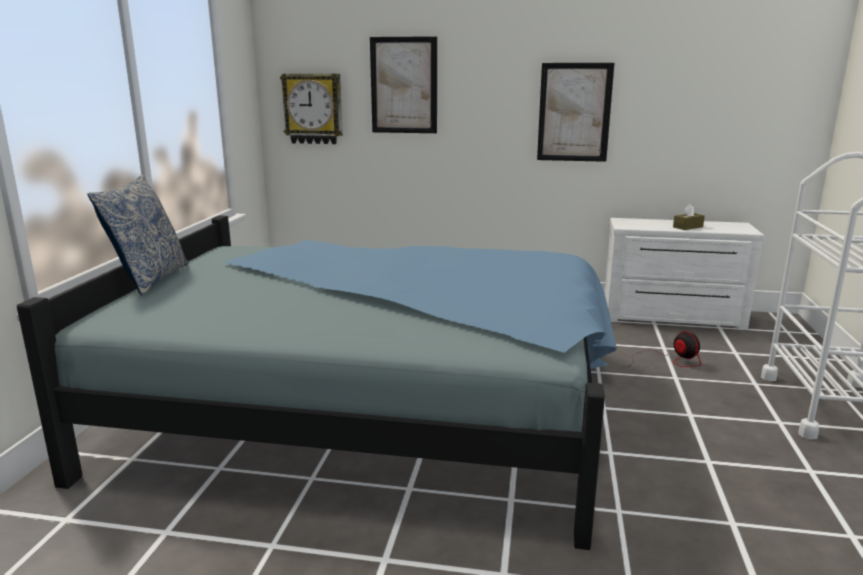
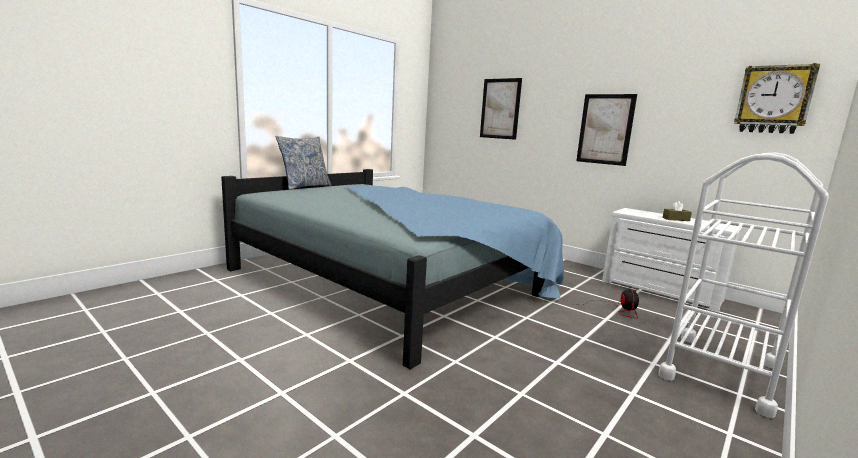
camera: 30 degrees right, 5 degrees down
(313, 109) = (451, 122): wall clock -> wall clock (774, 99)

